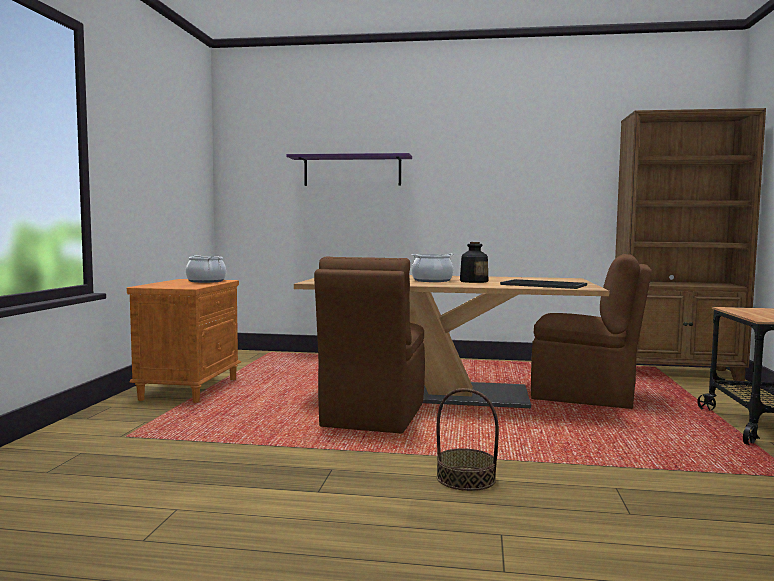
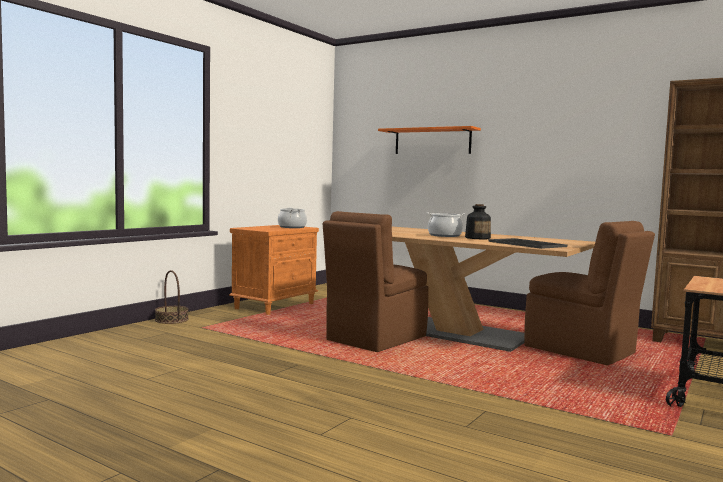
camera: 25 degrees right, 0 degrees up
(352, 171) = (432, 141): purple shelf -> orange shelf
(466, 478) = (379, 385): basket -> basket (172, 320)

